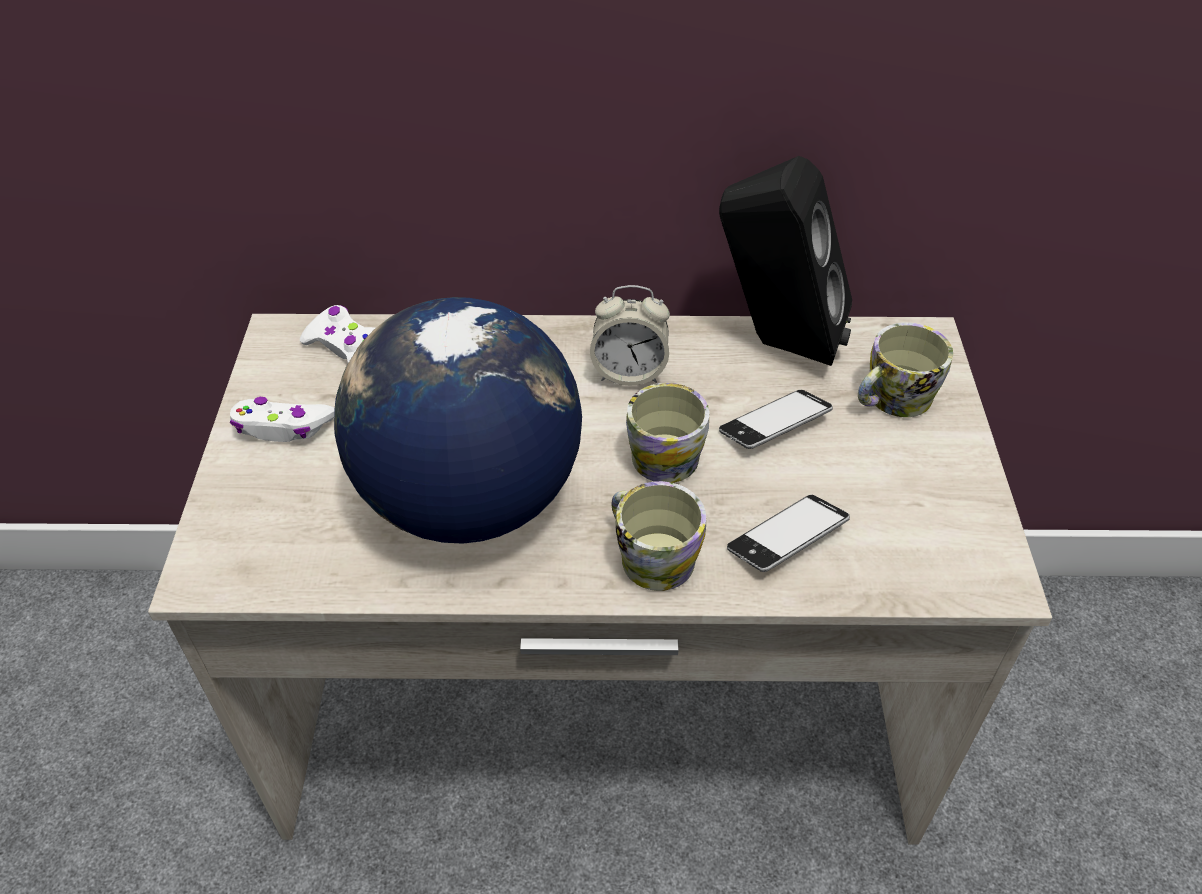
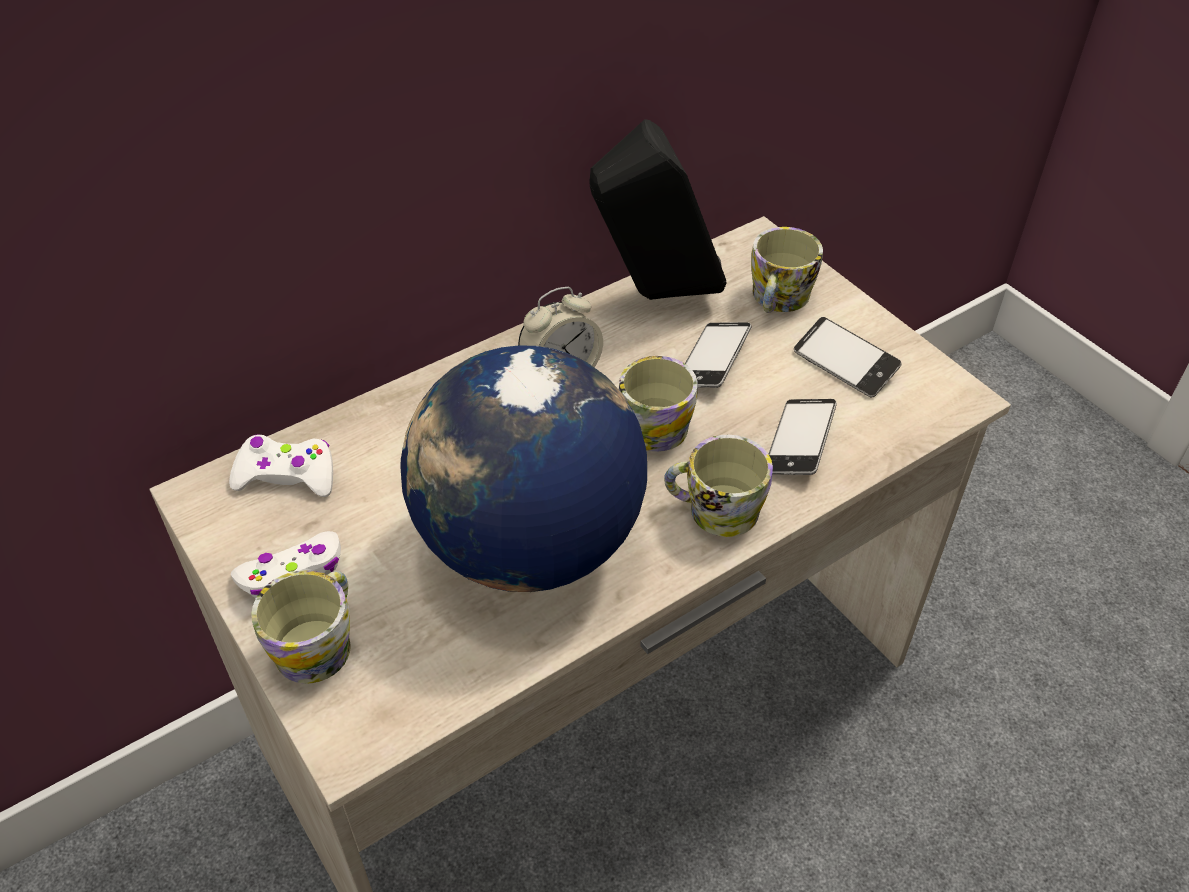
camera: 35 degrees left, 0 degrees up
(252, 488) = (320, 642): none -> mug
(904, 489) = (845, 363): none -> phone

